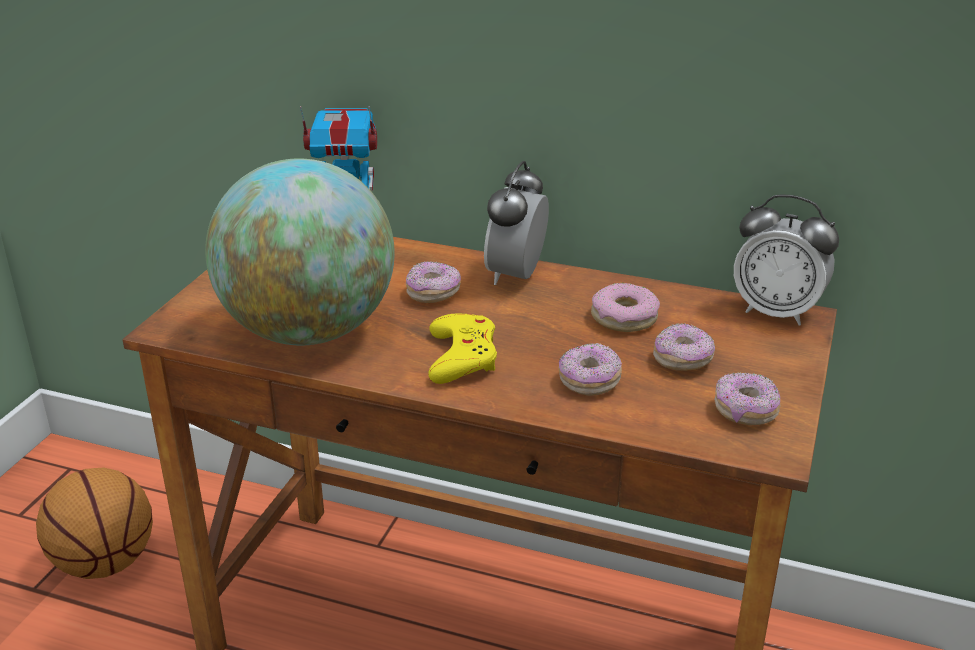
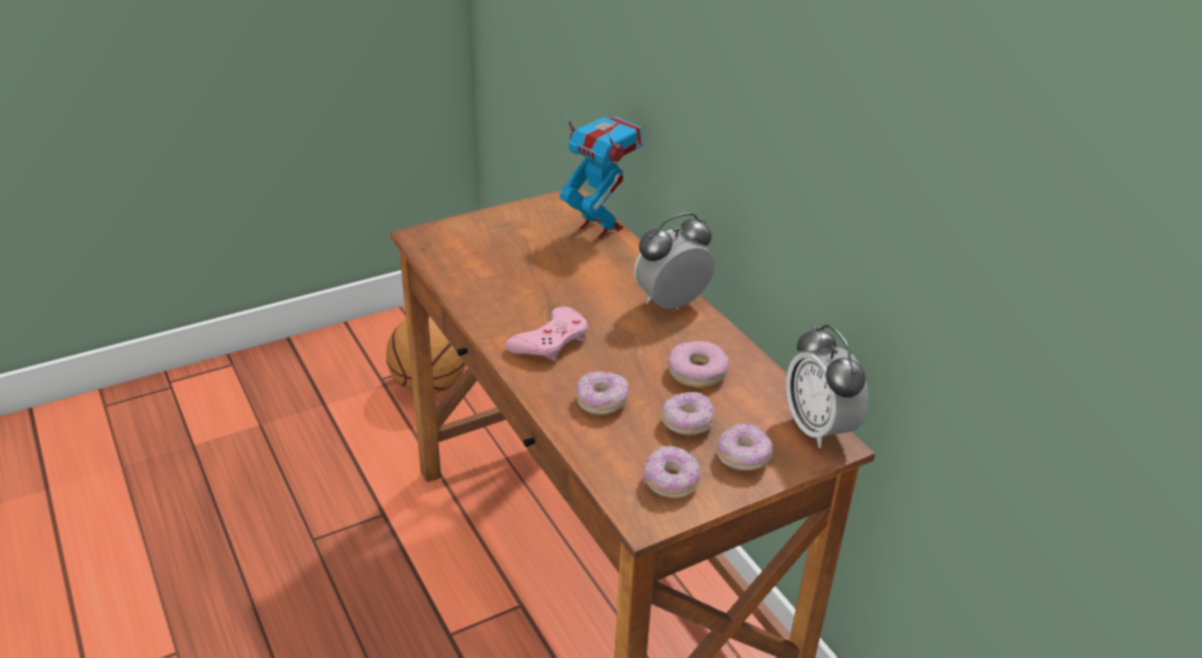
camera: 40 degrees right, 5 degrees up
(309, 331) = (489, 277): globe -> none
(433, 294) = (597, 289): donut -> donut (743, 458)
(462, 356) = (551, 341): yellow game controller -> pink game controller

